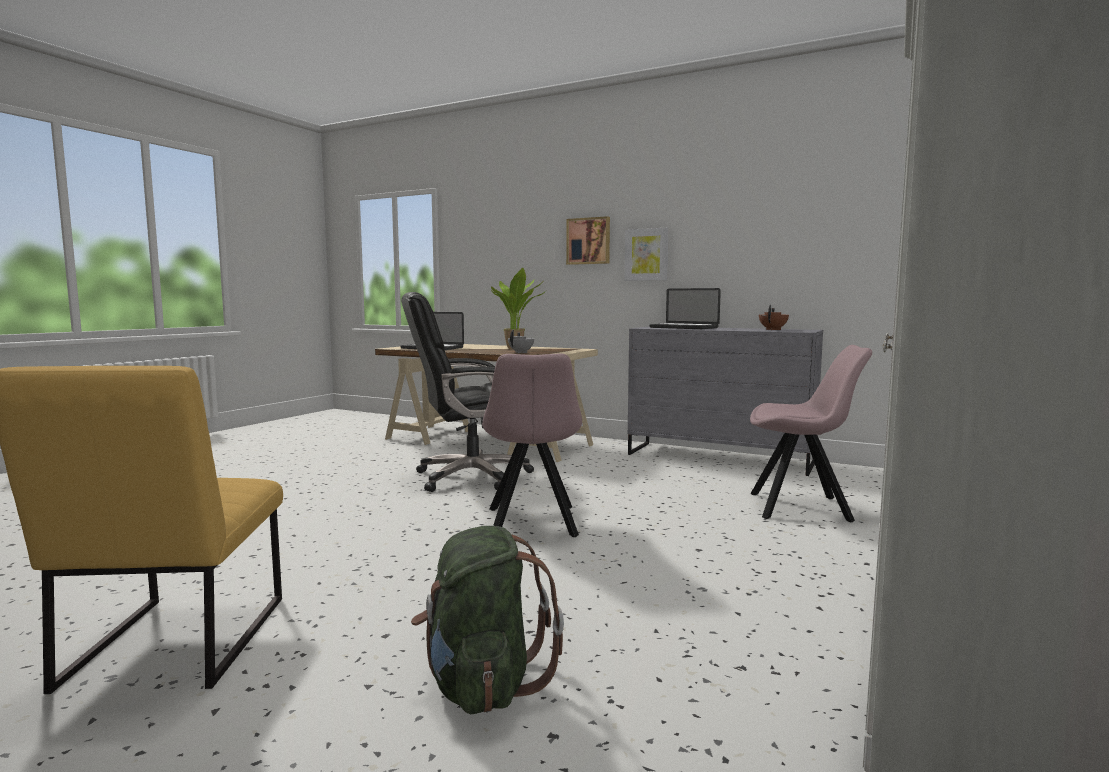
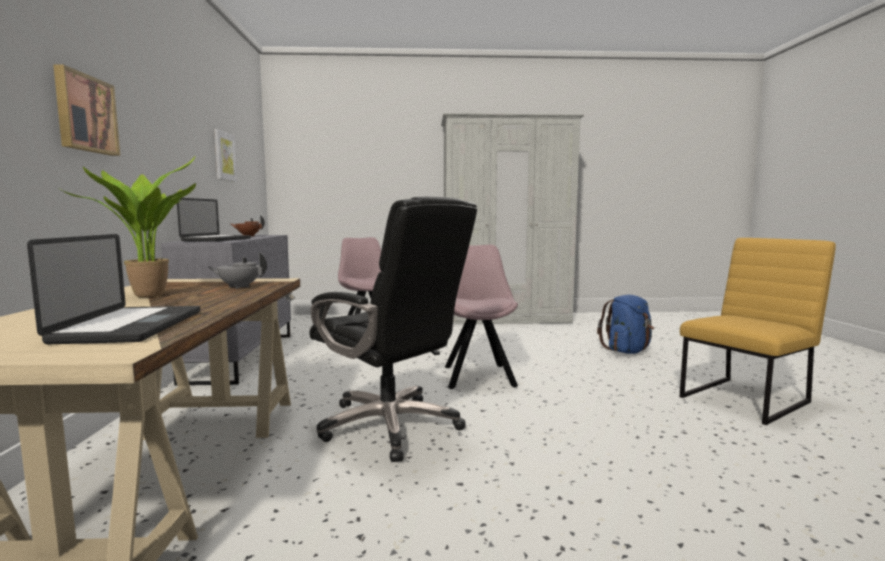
camera: 120 degrees left, 0 degrees up
(482, 684) = (627, 351): green backpack -> blue backpack
(532, 522) = (478, 376): pink chair -> pink chair turned 60 degrees counterclockwise
(646, 255) = (144, 152): picture -> picture (224, 156)

